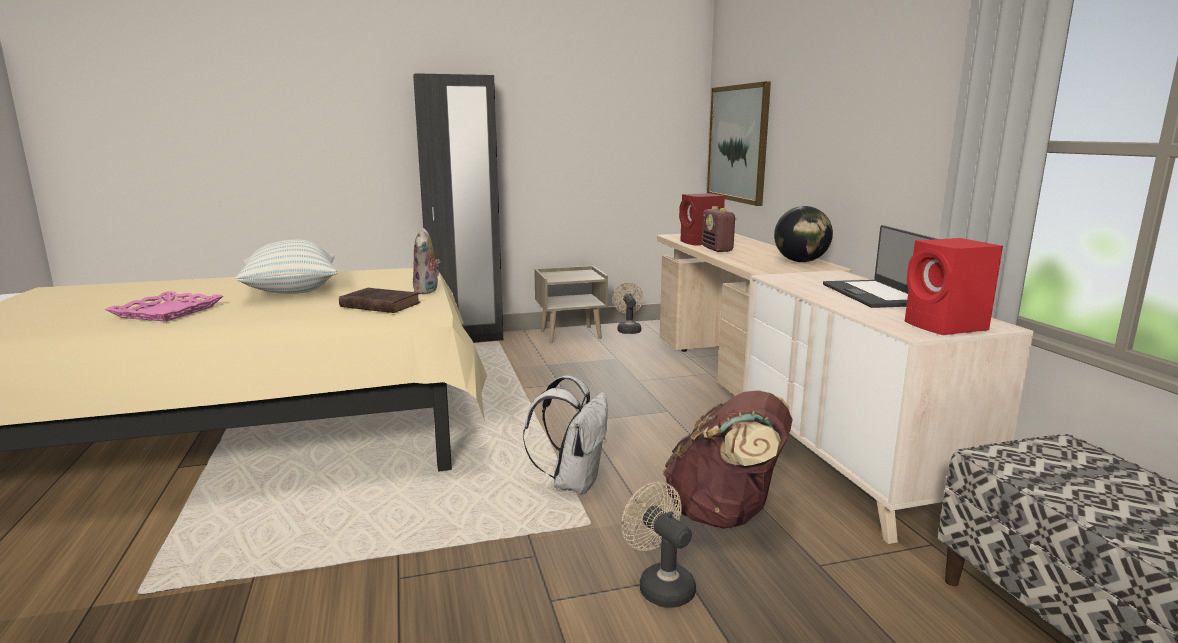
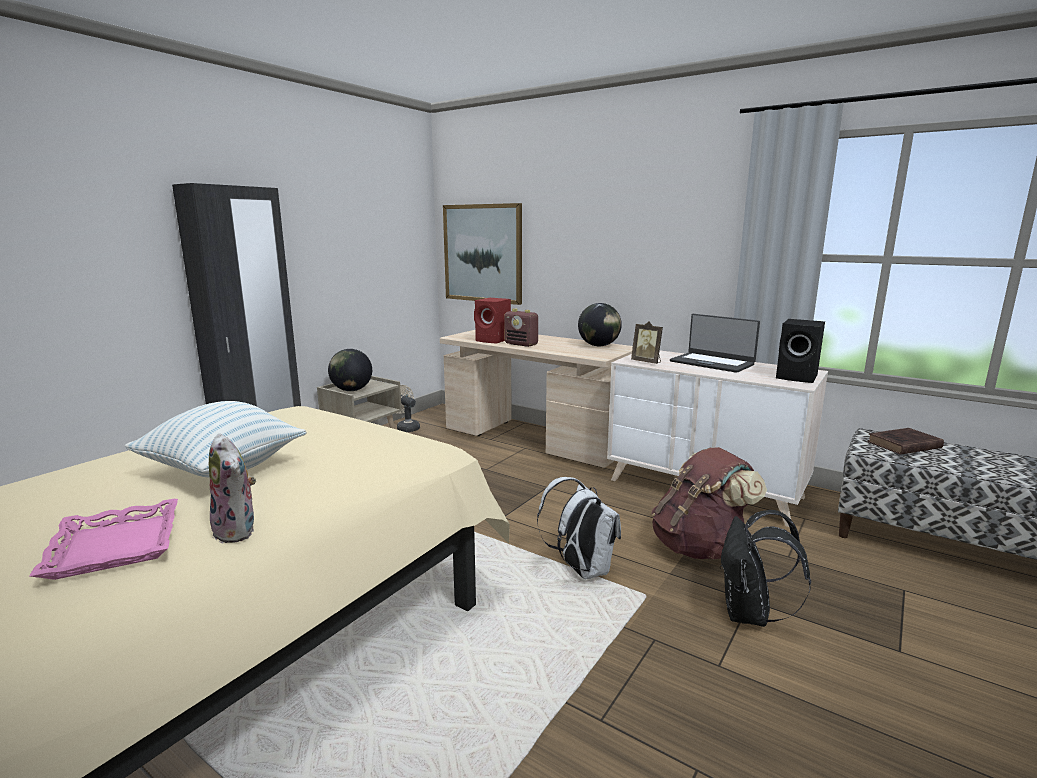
camera: 40 degrees left, 0 degrees up
(378, 305) = (375, 457): brown book -> brown book (902, 445)
(427, 291) = (378, 430): plush toy -> plush toy (238, 531)
(559, 276) = (352, 390): none -> globe
(660, 585) = (749, 614): beige fan -> black backpack
(791, 281) = (647, 362): none -> picture frame
(946, 327) = (798, 377): red speaker -> black speaker

